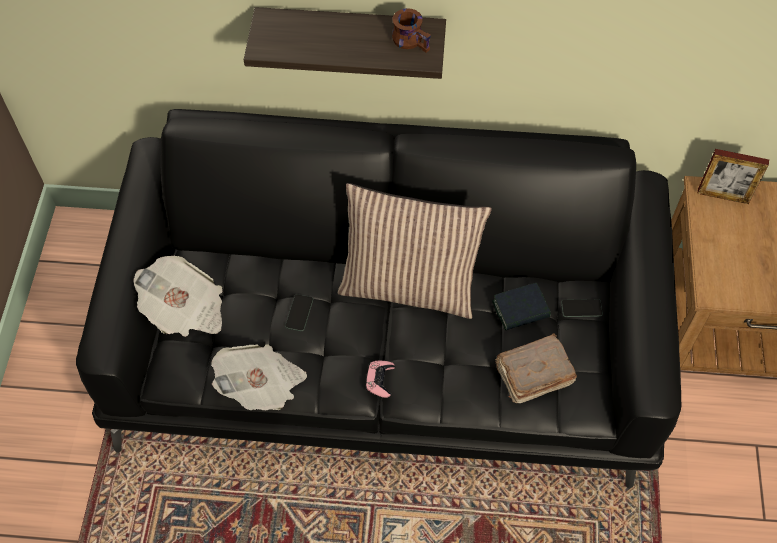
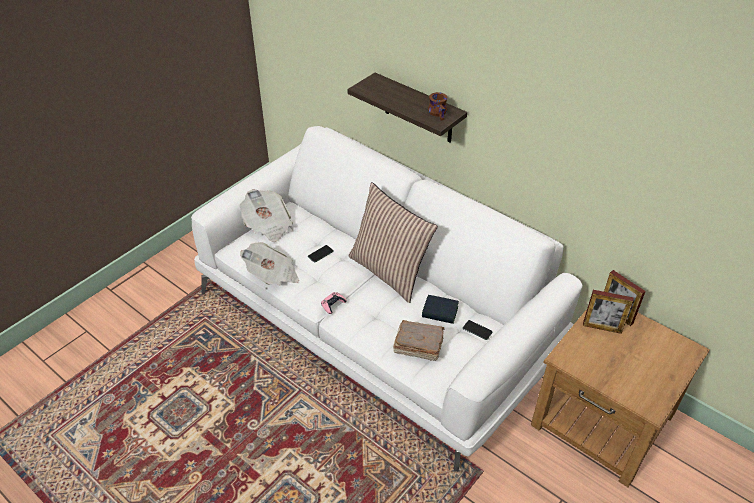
camera: 35 degrees right, 15 degrees down
(388, 348) = (376, 322): black sofa -> white sofa
(722, 224) = (602, 327): none -> picture frame

